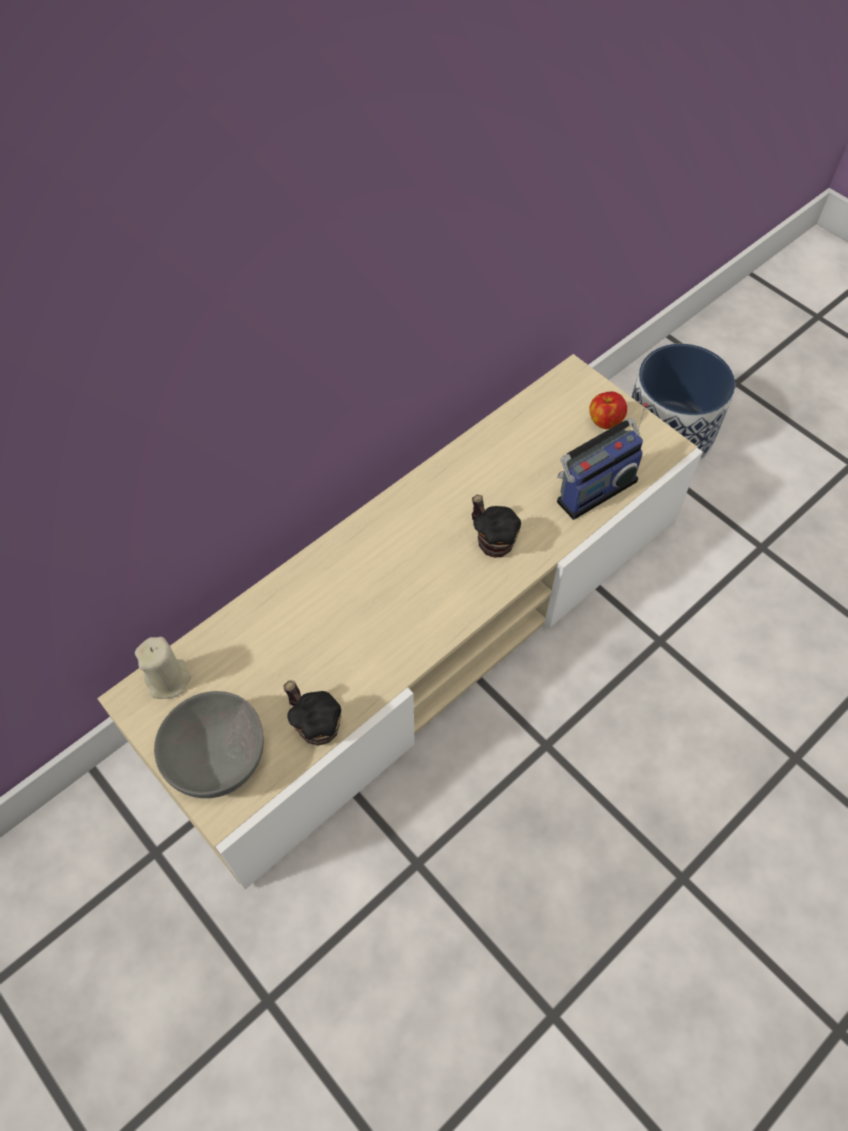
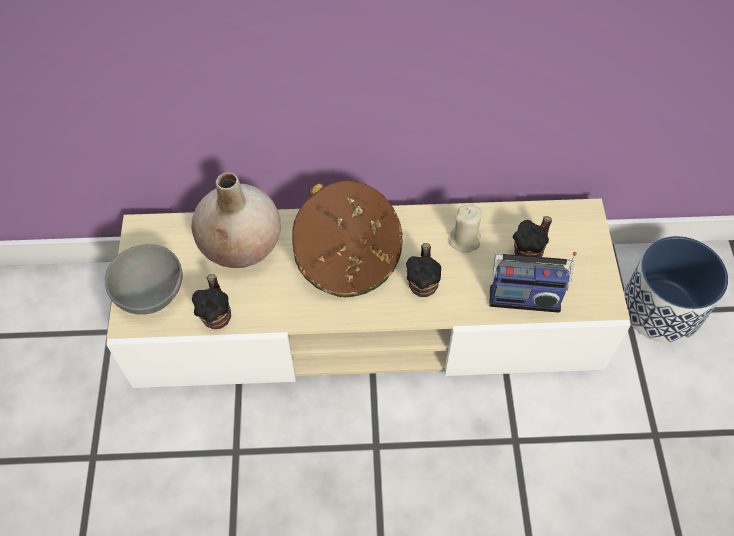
camera: 40 degrees right, 0 degrees up
(168, 680) = (166, 231): beige candle -> beige candle (465, 240)
(271, 633) = (241, 244): none -> beige vase
(397, 568) = (348, 258): none -> brown hat
(559, 443) = (530, 251): none -> mug
(604, 421) = (577, 257): apple -> none

